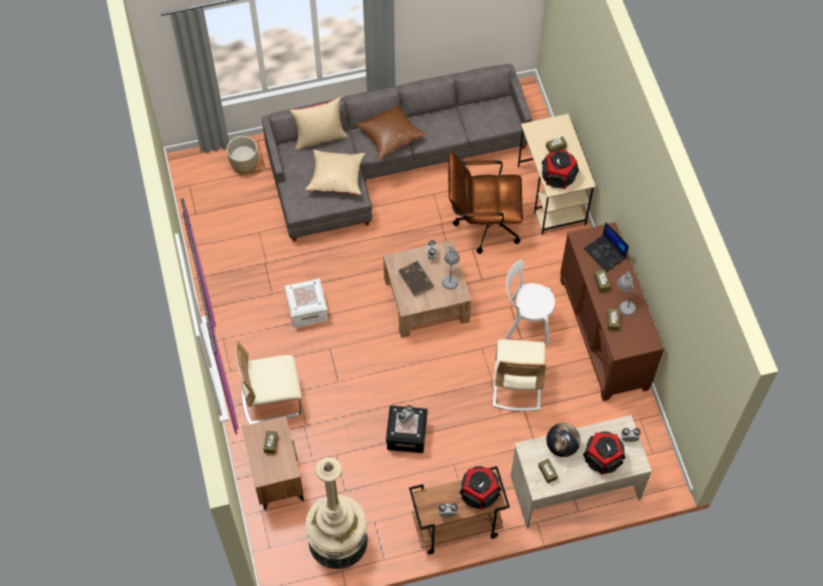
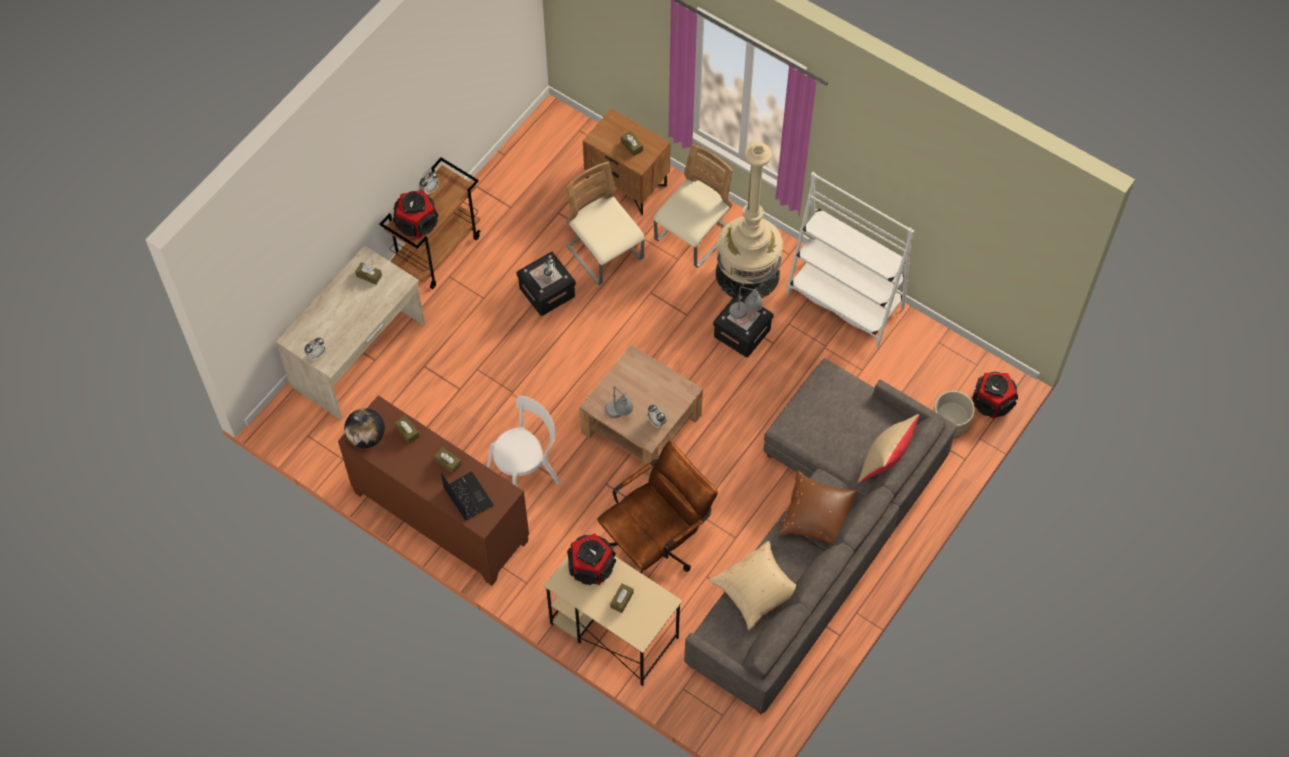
camera: 140 degrees right, 0 degrees up
(221, 281) = (845, 300): none -> white bookcase
(307, 309) = (742, 333): white storage box -> black storage box
(336, 177) = (824, 430): beige pillow -> beige pillow (757, 591)
(338, 540) = (528, 173): beige floor lamp -> beige floor lamp (747, 273)
(416, 280) = (649, 388): brown book -> none
(517, 384) = (485, 407): beige chair -> beige chair (605, 254)
(562, 446) = (373, 306): globe -> globe (366, 437)
(602, 458) = (329, 321): speaker -> speaker (992, 402)
(605, 253) = (467, 496): laptop -> laptop turned 45 degrees clockwise
(624, 302) = (410, 459): grey table lamp -> grey table lamp (745, 314)

